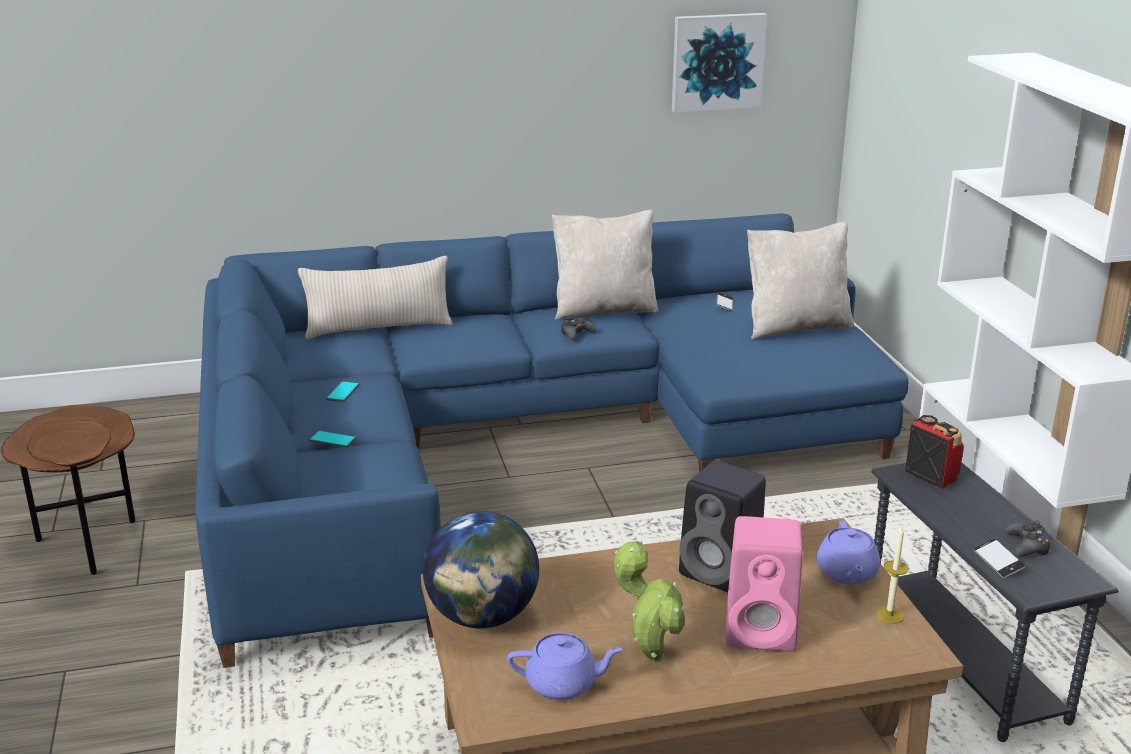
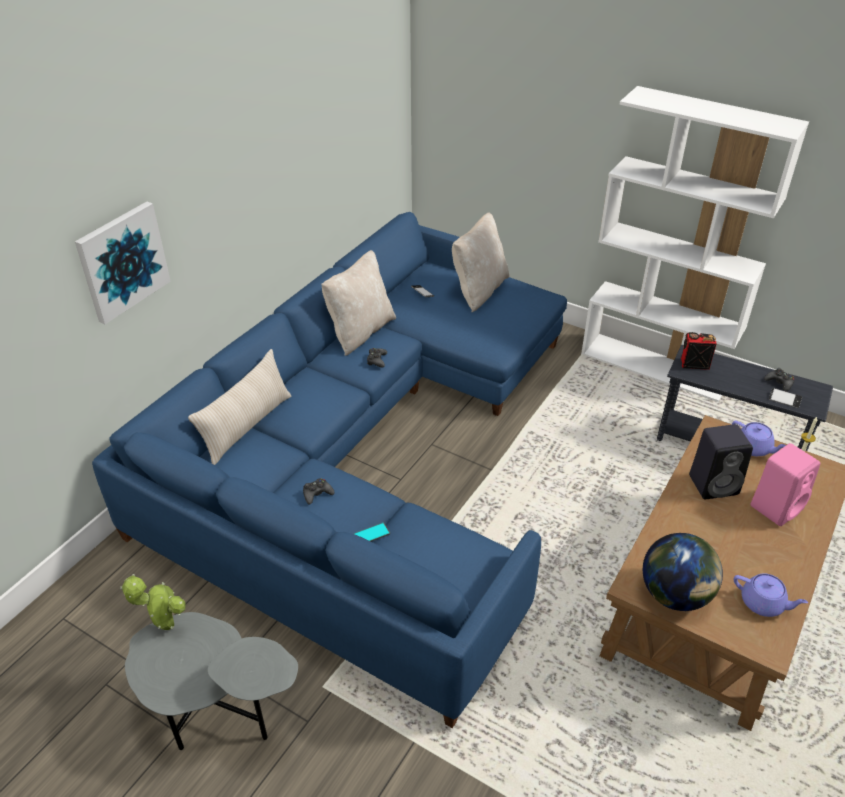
camera: 45 degrees left, 15 degrees up
(89, 541) = (219, 718): brown side table -> grey side table
(343, 392) = (317, 494): phone -> black game controller
(563, 684) = (763, 603): purple teapot -> purple teapot turned 75 degrees clockwise
(650, 654) = (764, 556): potted plant -> potted plant (165, 626)
(717, 62) = (353, 122): picture -> picture (122, 261)

